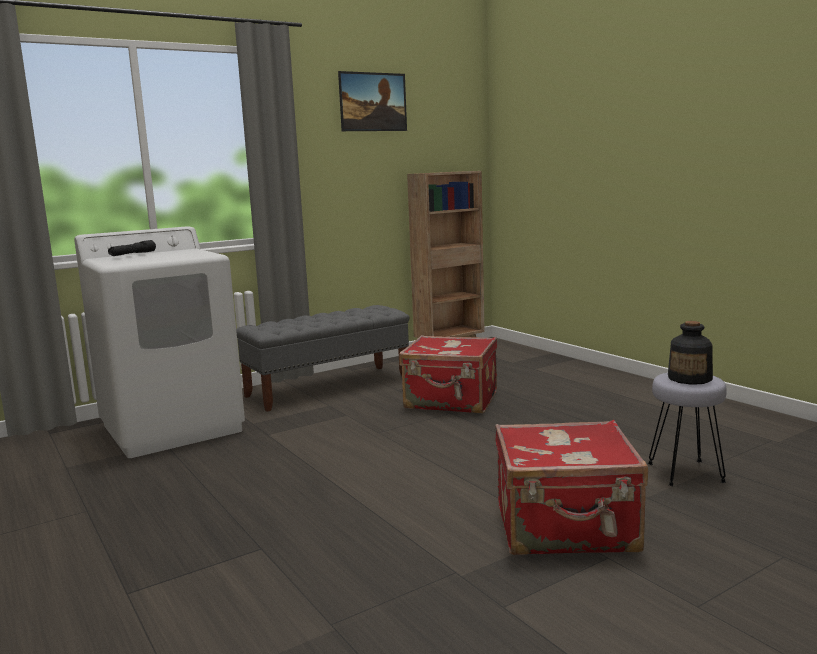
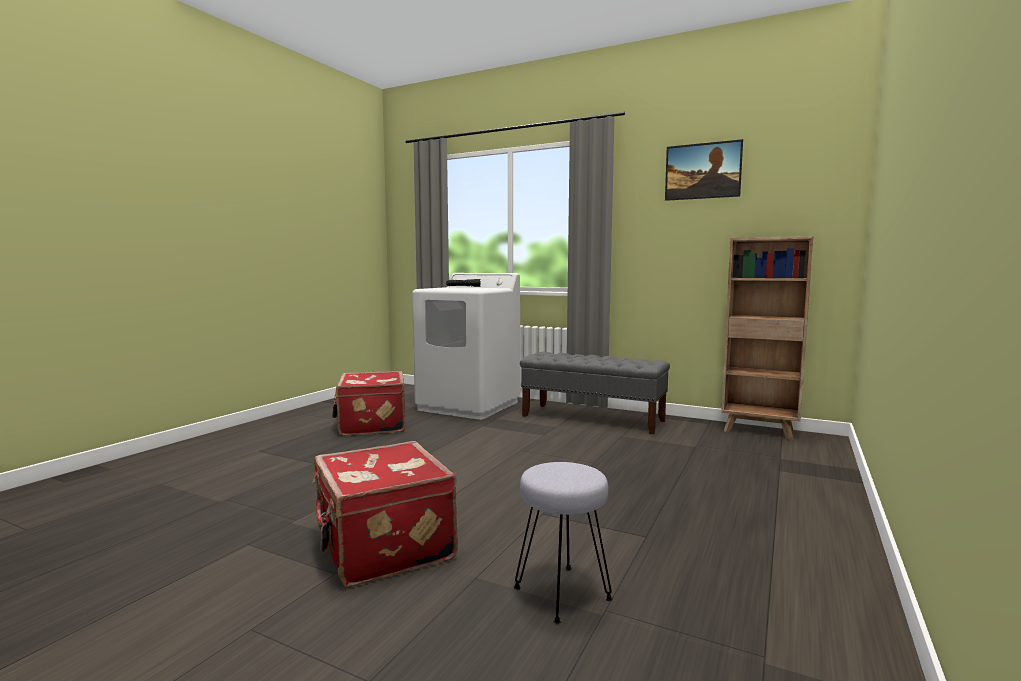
camera: 60 degrees right, 5 degrees down
(451, 401) = (622, 457): red suitcase -> red suitcase (371, 425)
(690, 378) = (562, 473): bottle -> none

